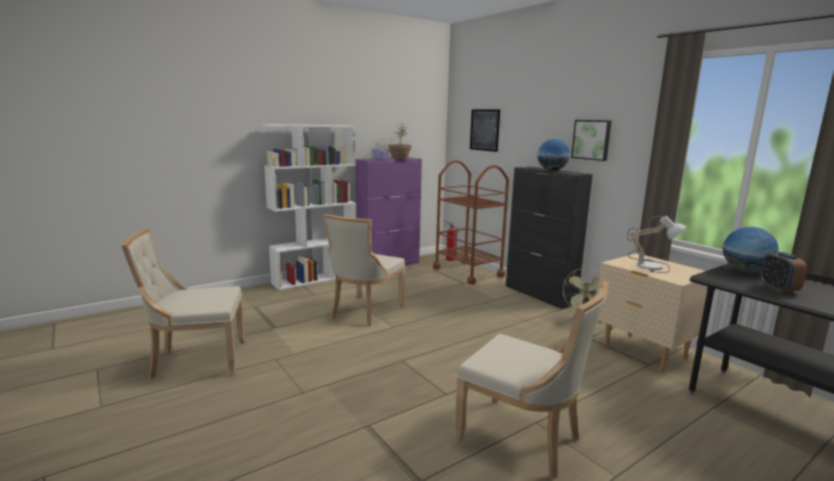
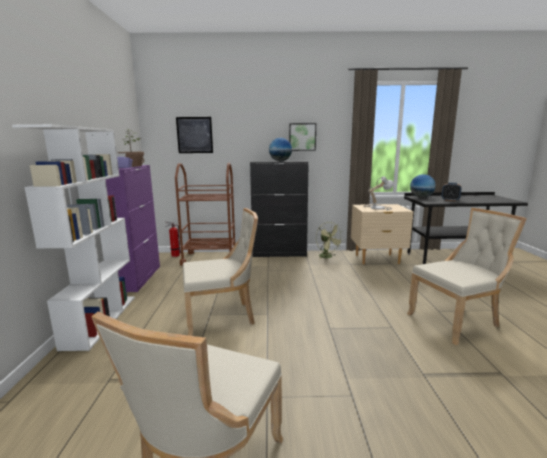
camera: 55 degrees left, 0 degrees up
(364, 312) = (222, 317): beige chair -> beige chair turned 75 degrees counterclockwise

